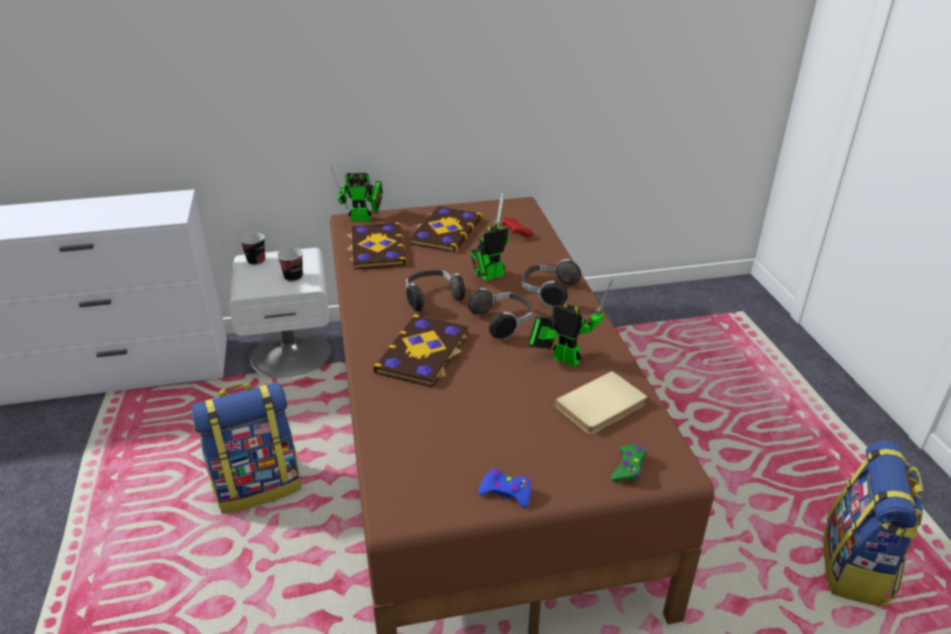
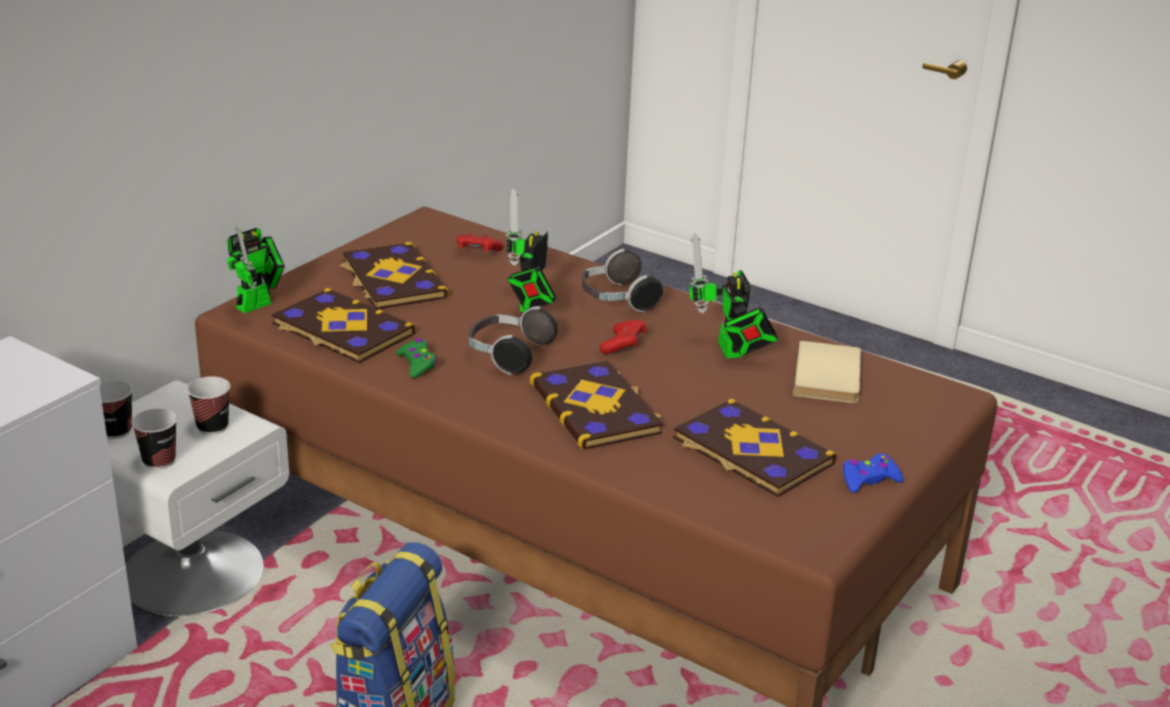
camera: 45 degrees left, 5 degrees down
(249, 284) = (159, 461): none -> cup
(464, 428) = (751, 452): none -> book
(503, 322) = (623, 346): headphones -> red game controller
(562, 358) = (731, 352): toy robot -> toy robot turned 90 degrees counterclockwise
(628, 467) = (923, 412): green game controller -> green game controller (417, 364)
(856, 567) = (1018, 468): backpack -> none

